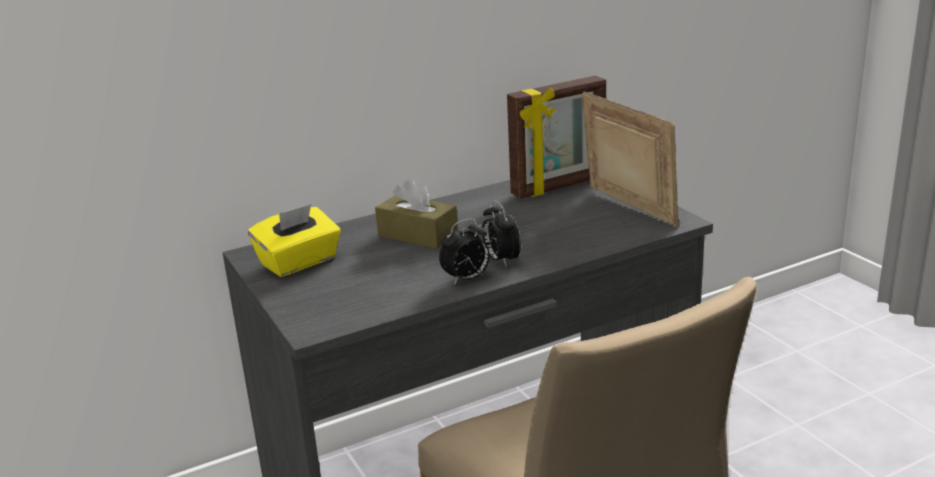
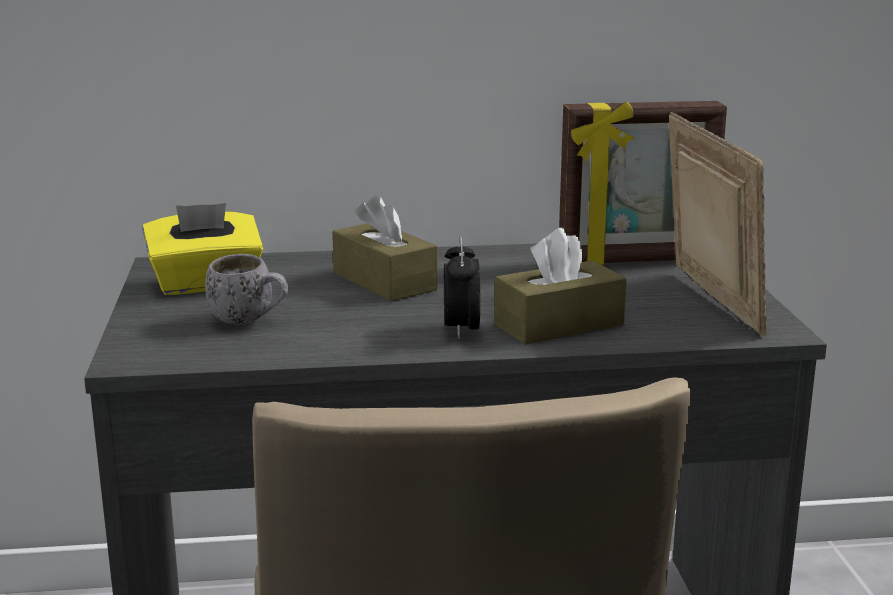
camera: 20 degrees right, 5 degrees down
(361, 284) = (250, 321): none -> grey mug
(466, 279) = (389, 343): alarm clock -> none
(555, 243) = (559, 325): none -> brown tissue box

